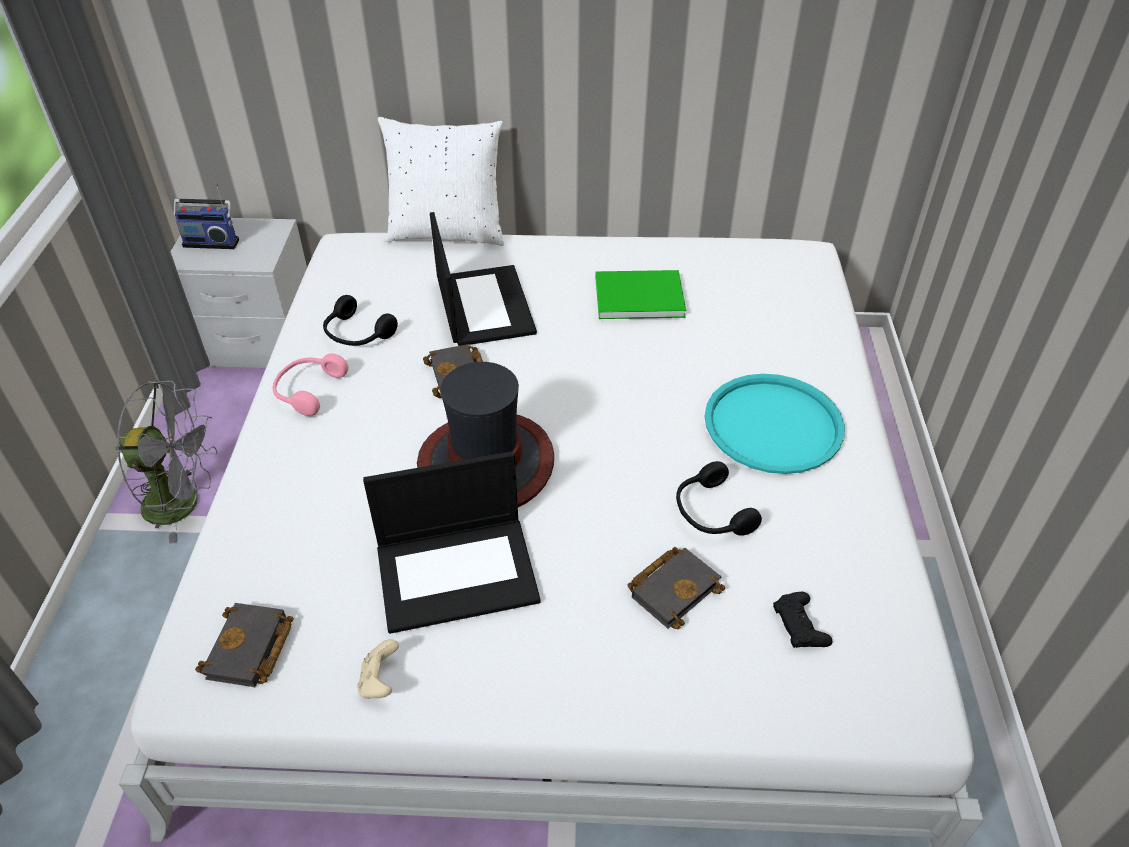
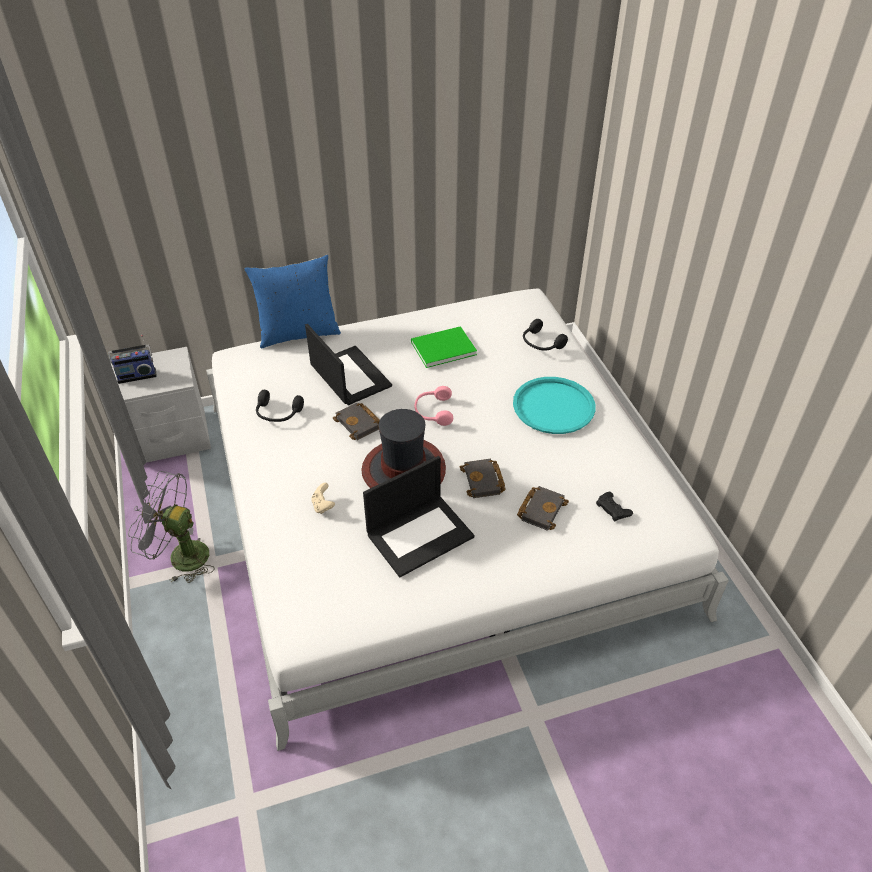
camera: 20 degrees left, 0 degrees up
(184, 503) = (180, 556): grey fan -> grey fan turned 150 degrees counterclockwise
(250, 651) = (325, 610): black book -> black book (484, 482)
(308, 390) = (268, 456): pink headphones -> pink headphones (433, 411)
(380, 681) = (408, 603): beige game controller -> beige game controller (323, 506)
(447, 232) = (298, 333): white pillow -> blue pillow
(710, 512) = (541, 464): black headphones -> black headphones (541, 343)

